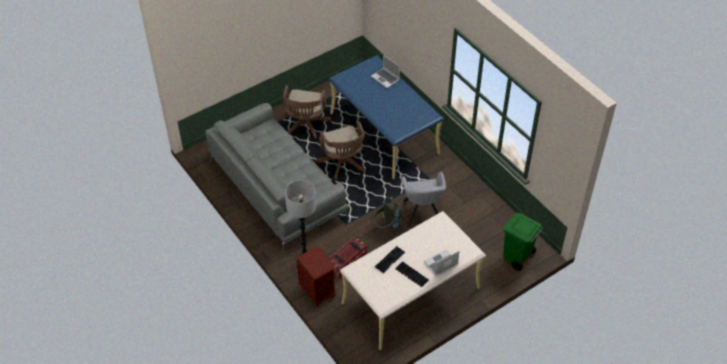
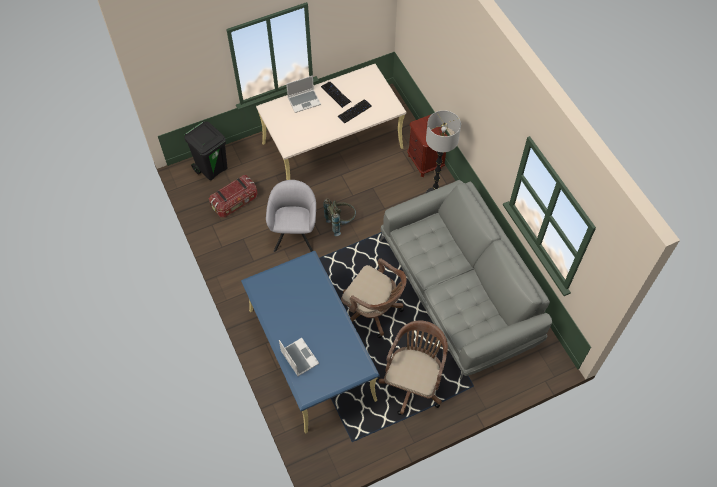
camera: 170 degrees left, 10 degrees up
(343, 165) = (373, 311): brown office chair -> brown office chair turned 135 degrees clockwise
(346, 263) = (390, 187): storage box -> storage box (235, 202)
(517, 257) = (212, 168): green trash can -> black trash can

